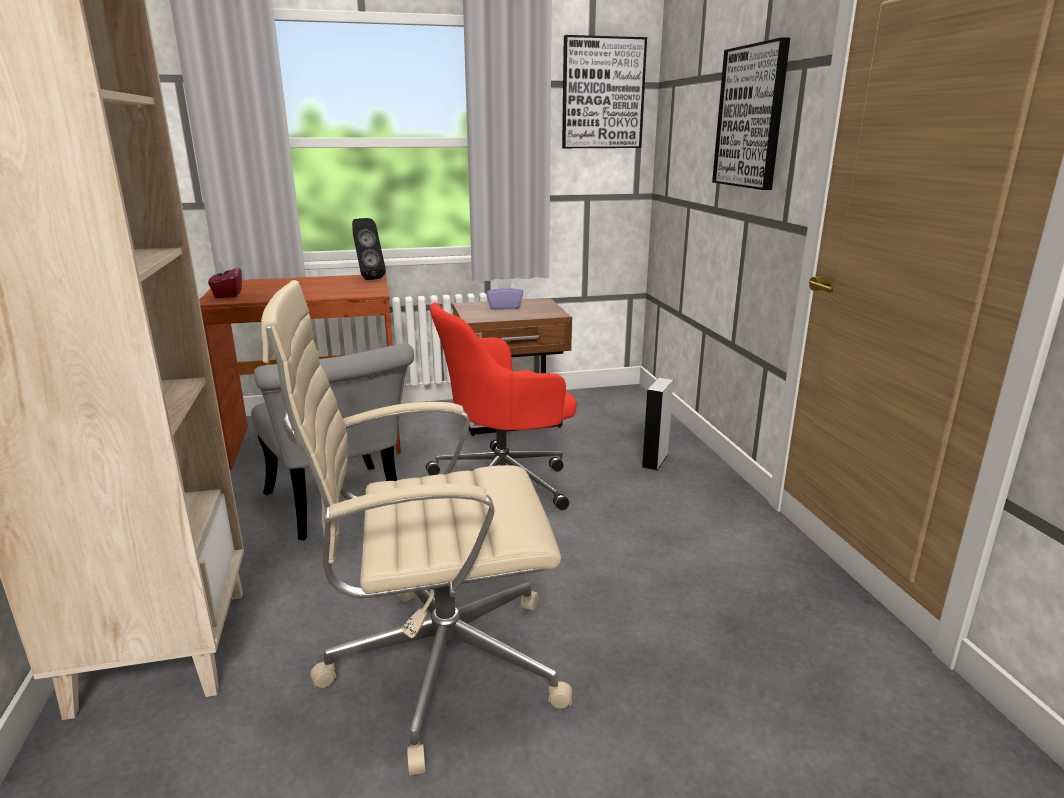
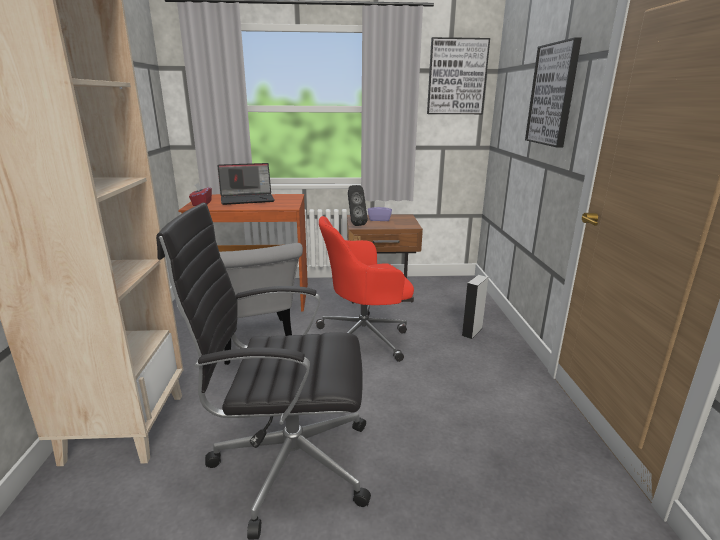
camera: 10 degrees right, 0 degrees up
(300, 284) = (248, 199): none -> laptop
(368, 279) = (291, 197): black speaker -> black speaker (355, 224)
(437, 665) = (287, 463): beige office chair -> black office chair

